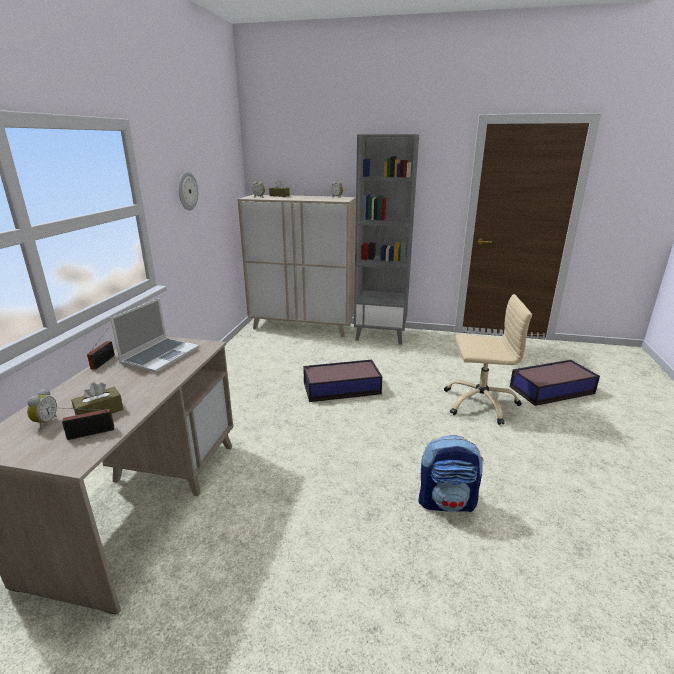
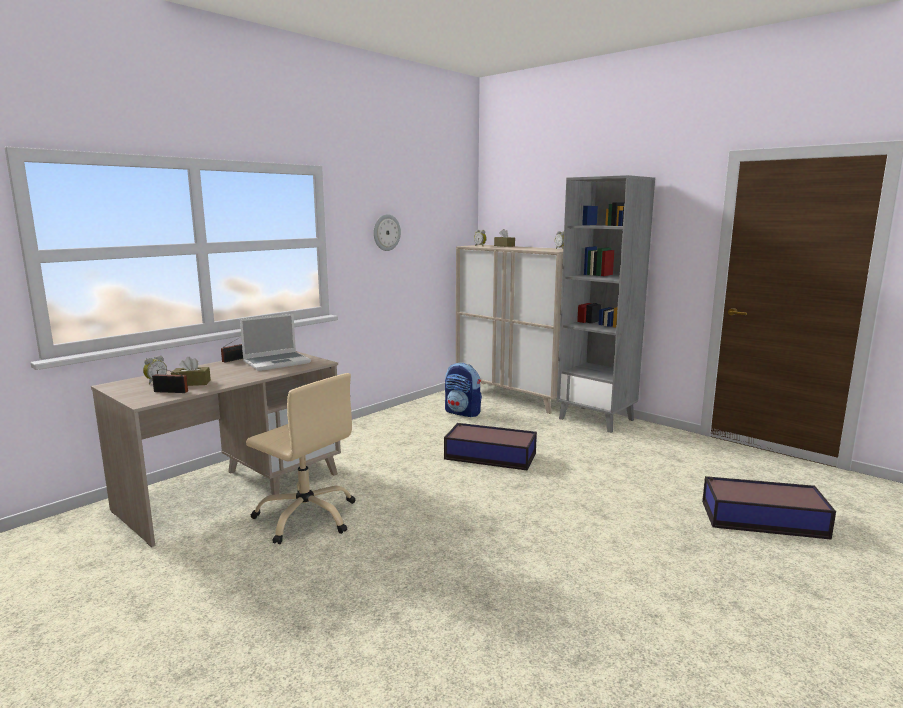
camera: 30 degrees right, 10 degrees down
(447, 502) = (481, 572): backpack -> backpack (463, 412)
(480, 403) = (638, 506): beige office chair -> beige office chair (306, 516)

